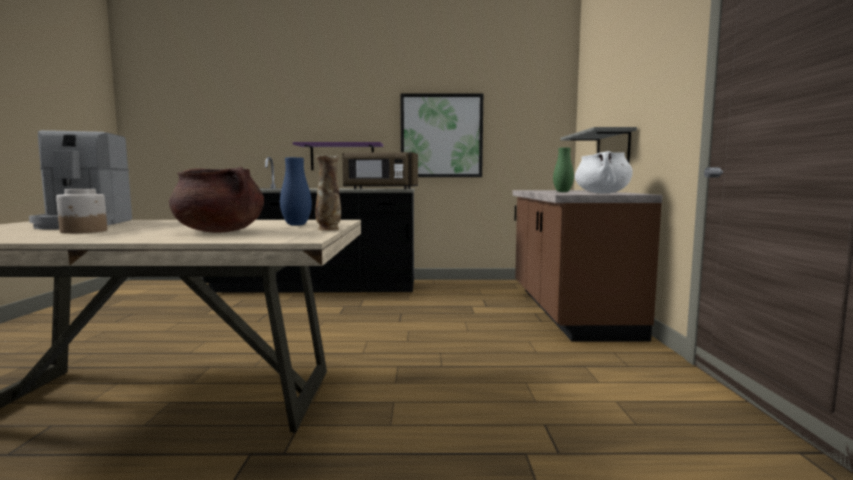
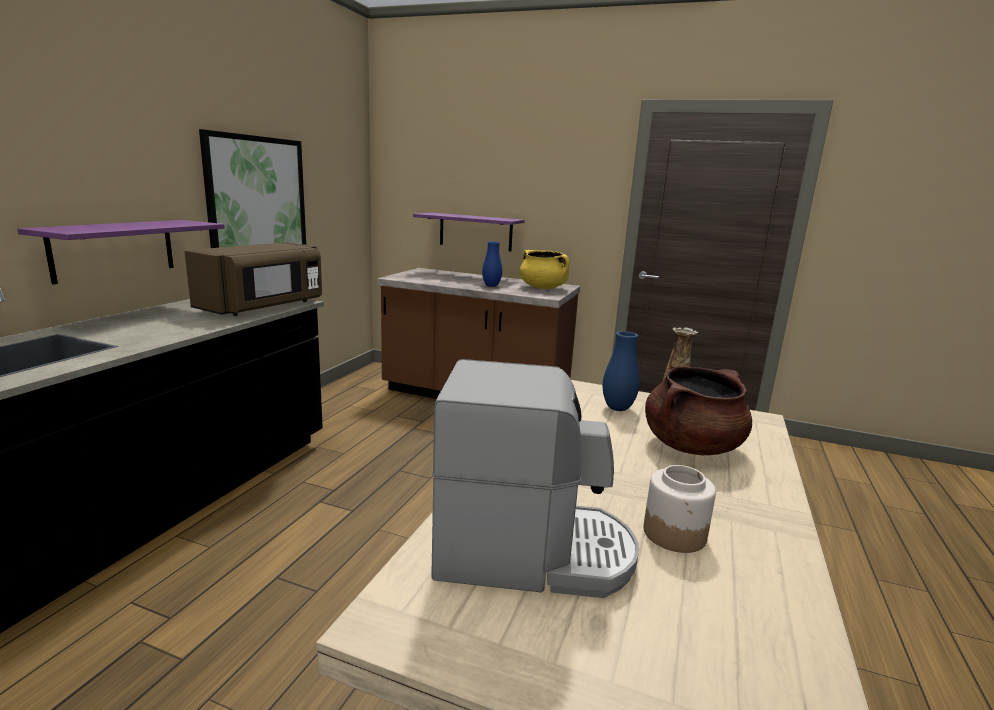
camera: 70 degrees left, 10 degrees up
(562, 192) = (491, 286): green vase -> blue vase
(602, 193) = (543, 288): white cooking pot -> yellow cooking pot
(613, 149) = (475, 232): grey shelf -> purple shelf

